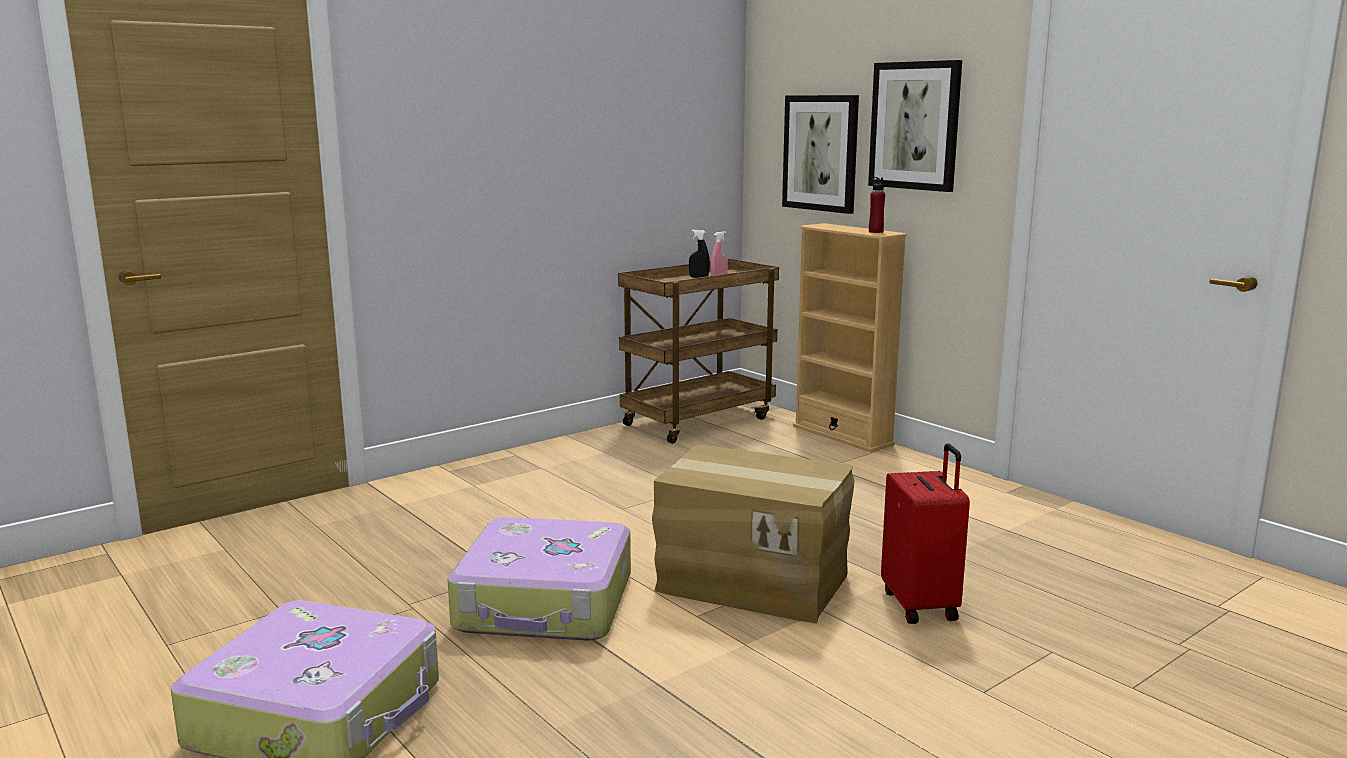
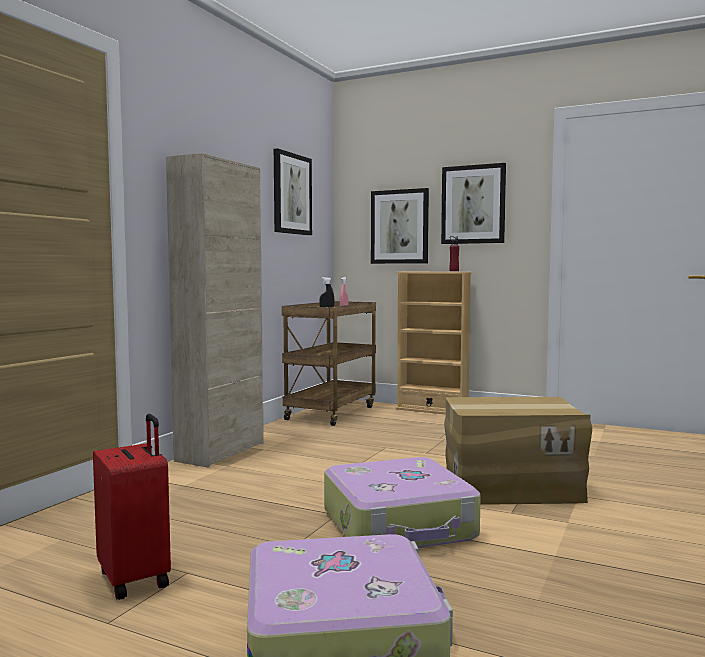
camera: 25 degrees left, 10 degrees down
(491, 464) = (221, 452): none -> beige cabinet
(647, 110) = (291, 194): none -> picture
(921, 605) = (624, 483): red suitcase -> red suitcase (136, 578)

